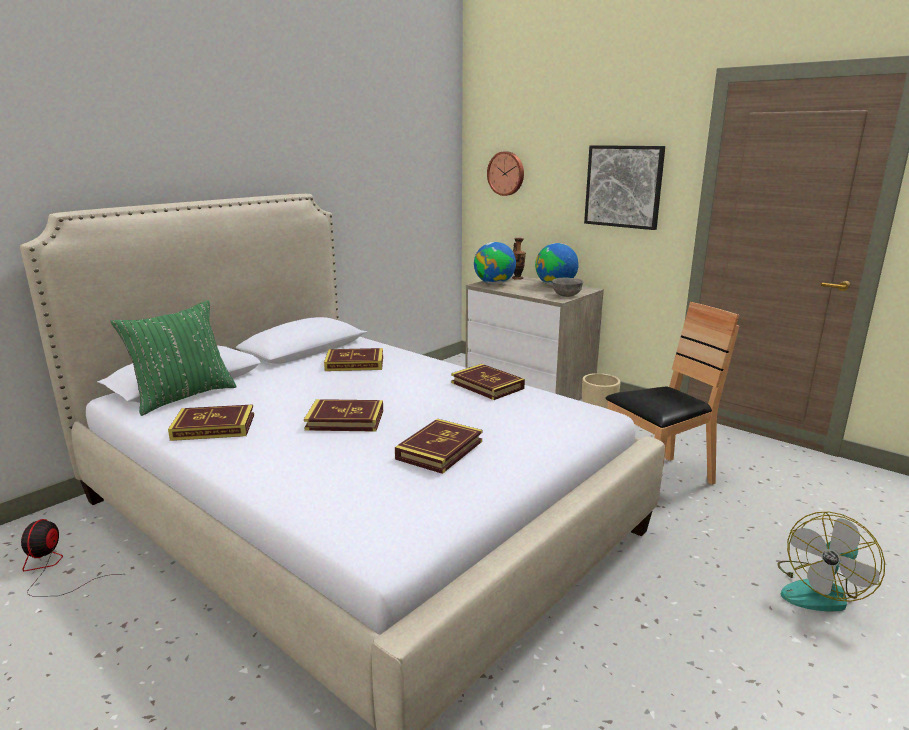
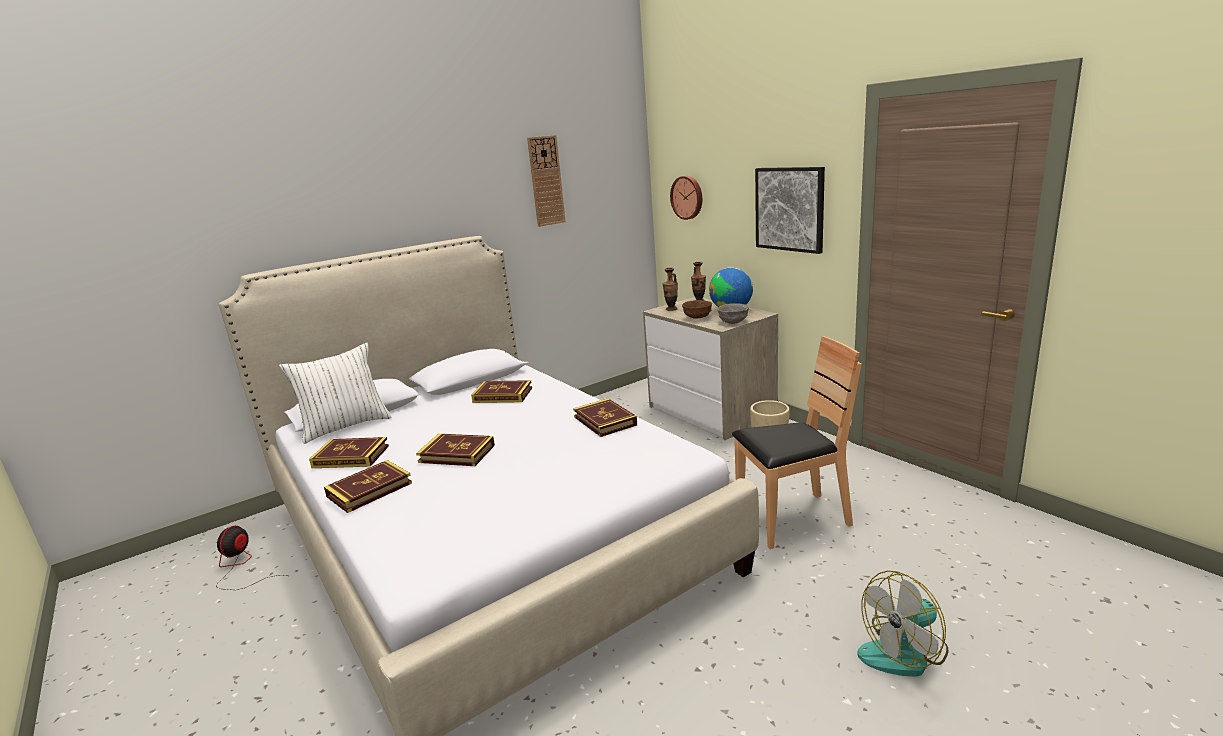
camera: 15 degrees right, 0 degrees up
(183, 397) = (345, 427): green pillow -> white pillow
(371, 143) = (546, 181): none -> wall clock
(439, 450) = (515, 488): book -> book (369, 490)
(494, 284) = (671, 309): globe -> vase
(527, 291) = (697, 317): none -> brown bowl

